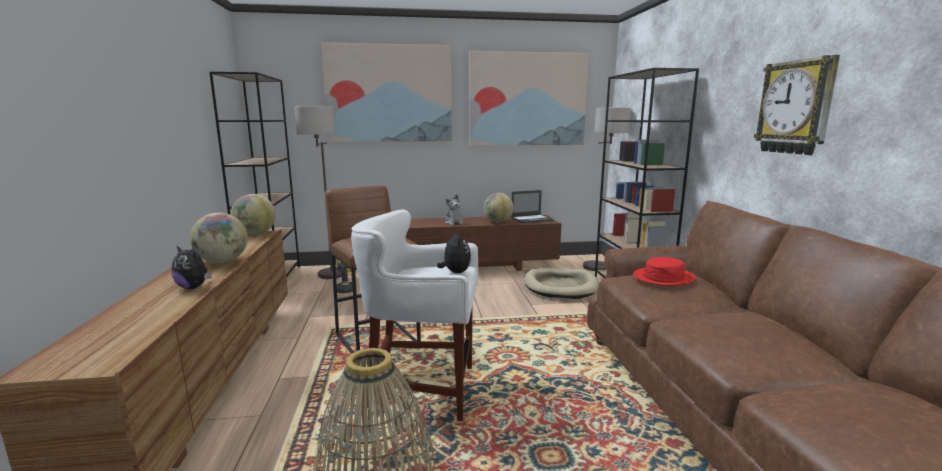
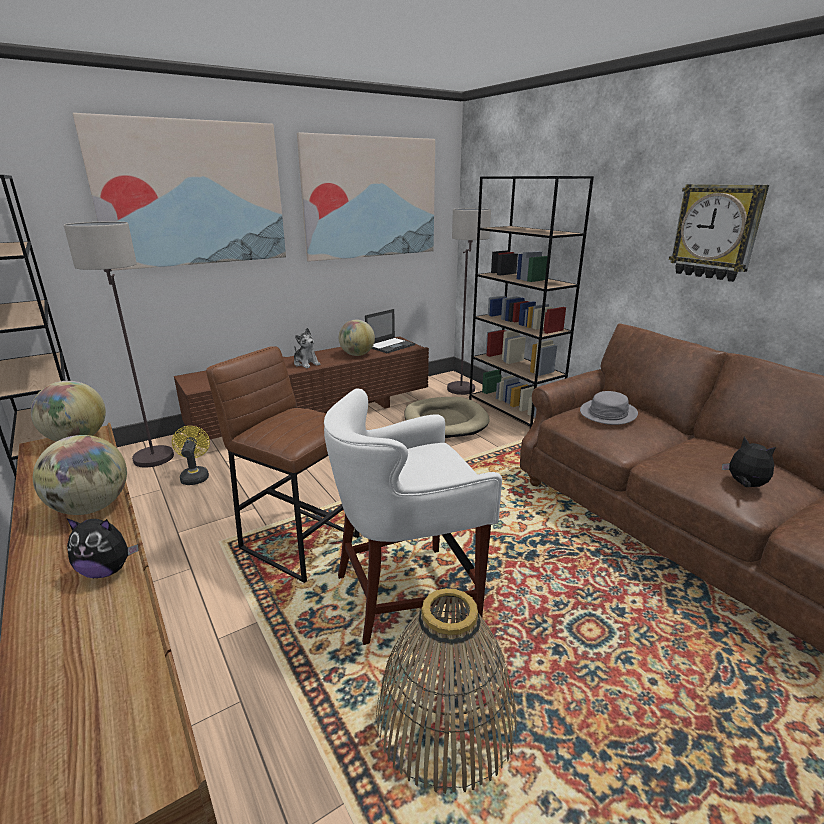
camera: 25 degrees left, 10 degrees up
(455, 272) = (446, 459): plush toy -> plush toy (744, 485)
(663, 277) = (608, 413): red hat -> grey hat

